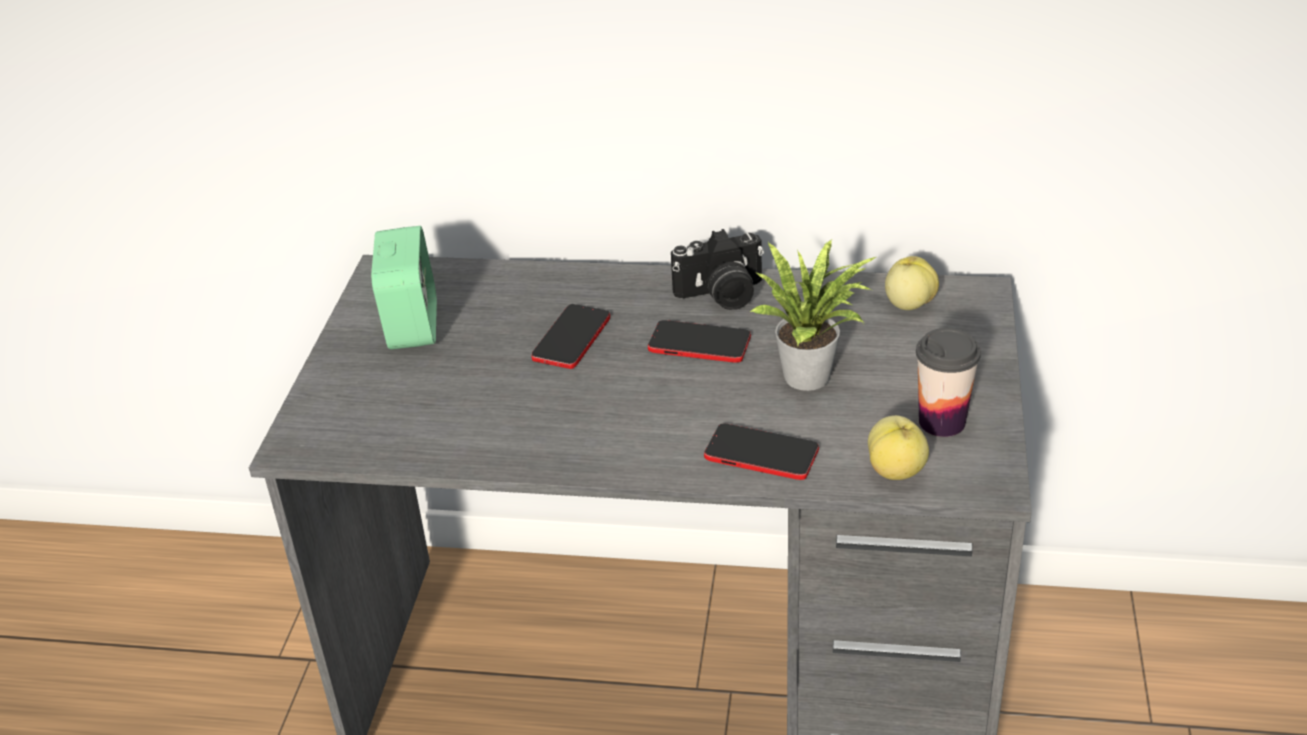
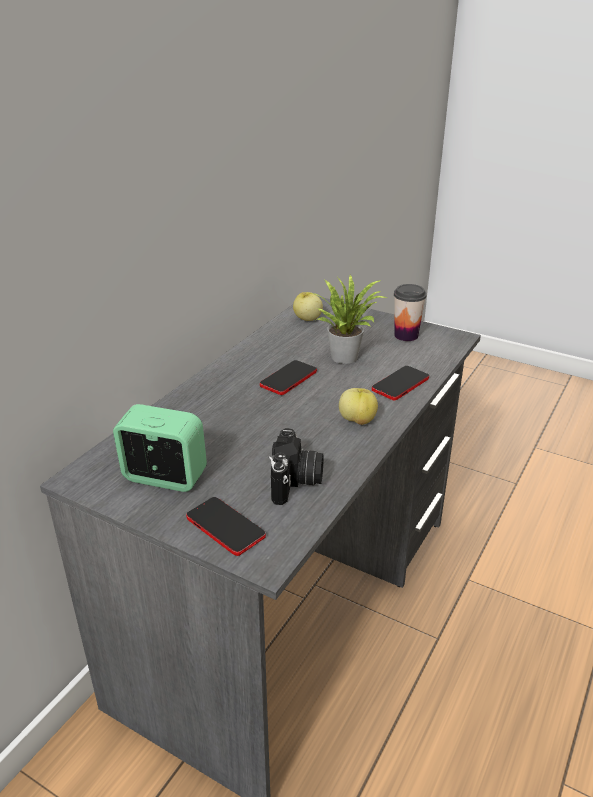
camera: 70 degrees left, 5 degrees down
(572, 338) = (243, 417): phone -> phone (225, 527)
(721, 295) = (248, 362): camera -> camera (296, 482)
(896, 470) = (435, 354): apple -> apple (357, 420)

